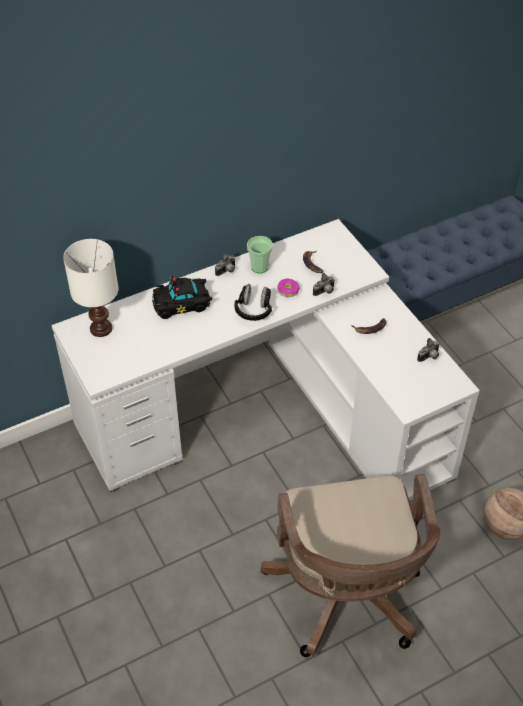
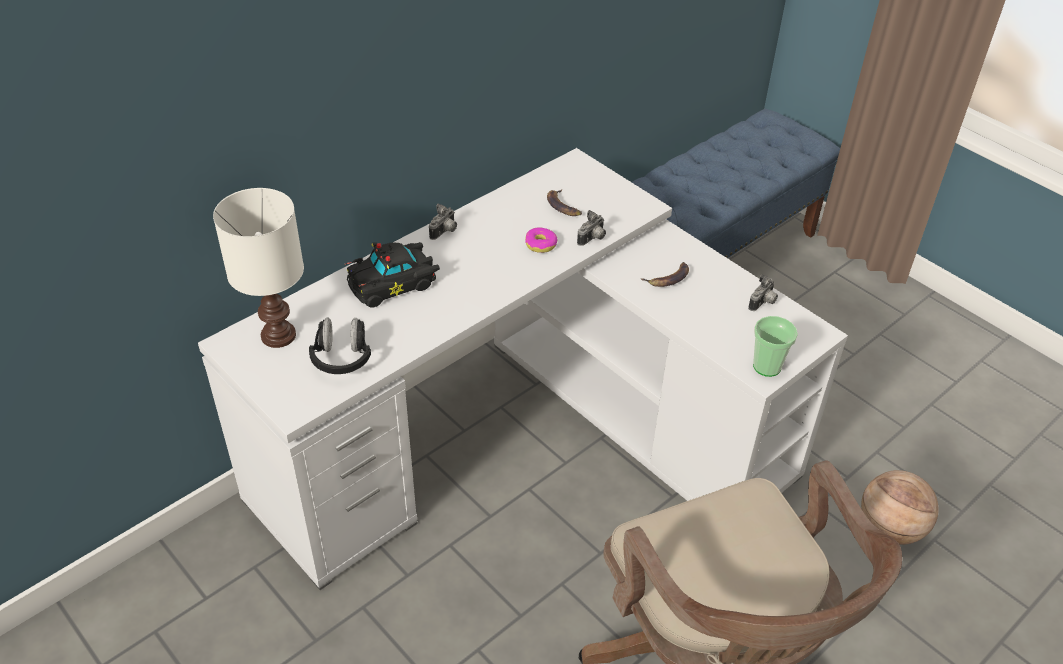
camera: 15 degrees left, 5 degrees down
(254, 310) = (501, 277): black headphones -> black headphones (342, 358)
(259, 267) = (490, 220): cup -> cup (767, 366)

